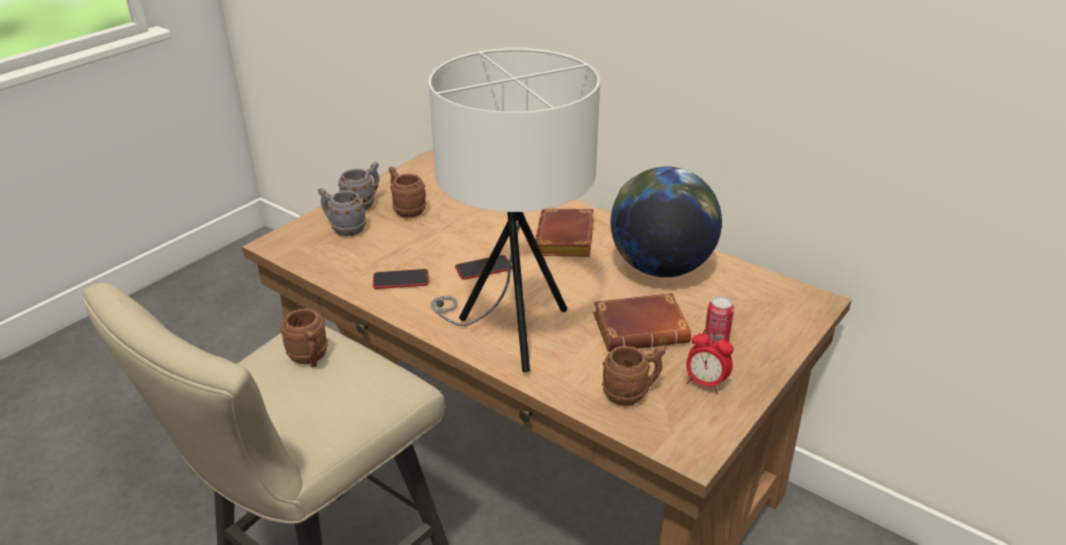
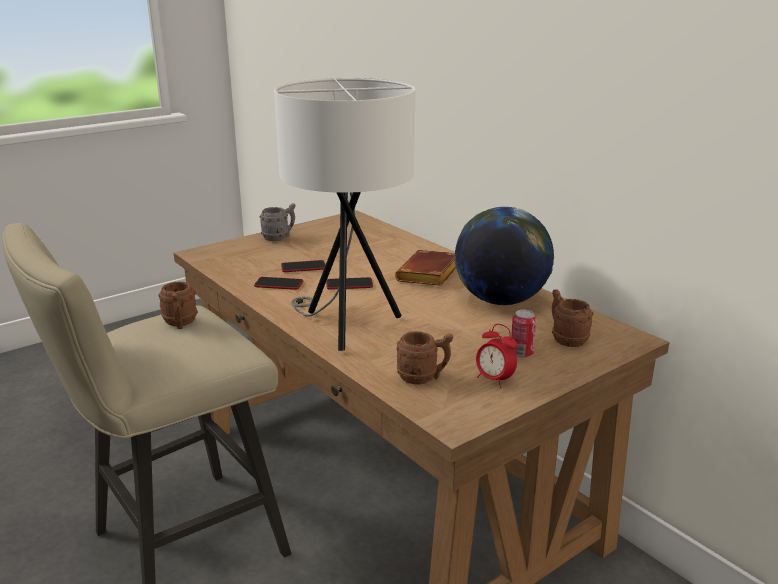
camera: 15 degrees right, 10 degrees down
(344, 229) = (255, 250): grey mug -> none
(406, 210) = (311, 244): brown mug -> brown mug (565, 338)
(416, 249) = (303, 267): none -> phone
(642, 328) = (459, 337): brown book -> none

